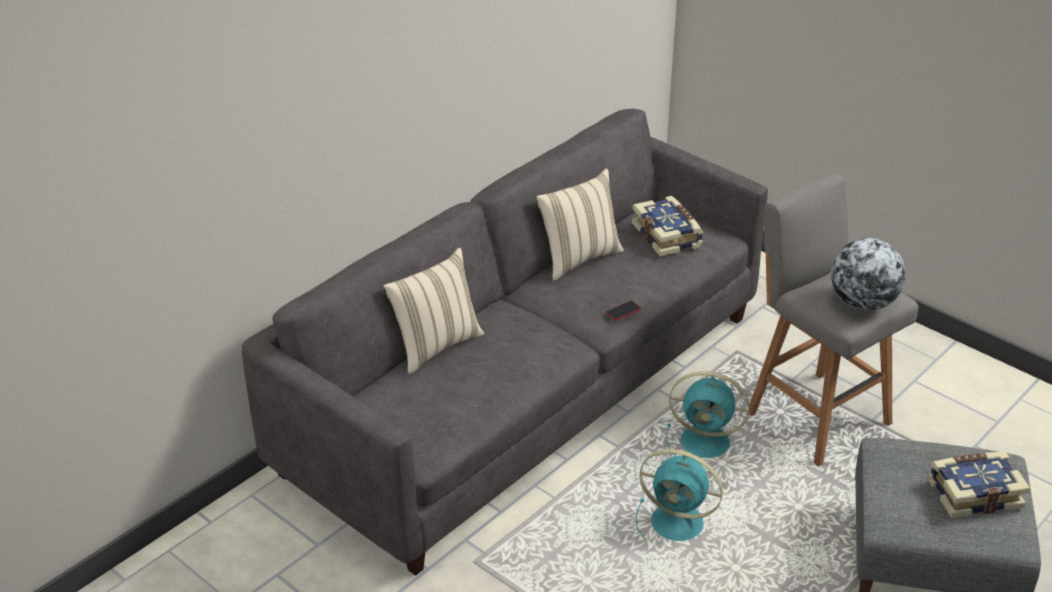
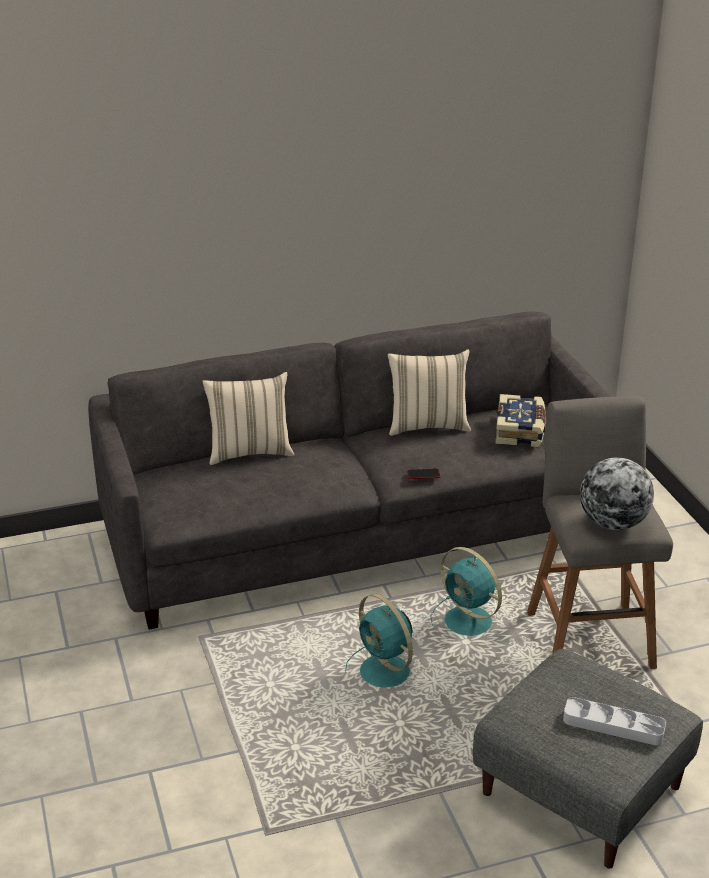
camera: 30 degrees right, 5 degrees down
(973, 493) = (613, 725): book -> grey tray

